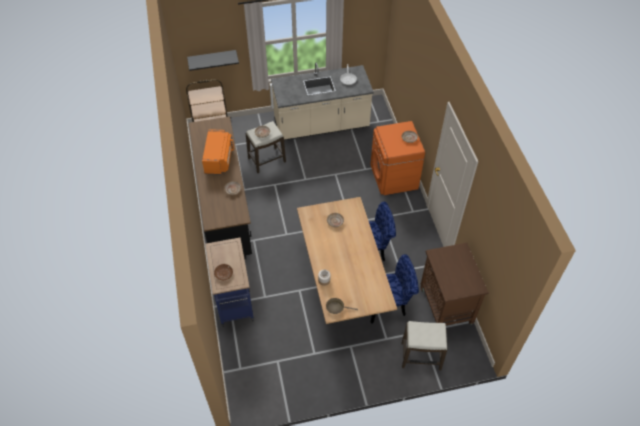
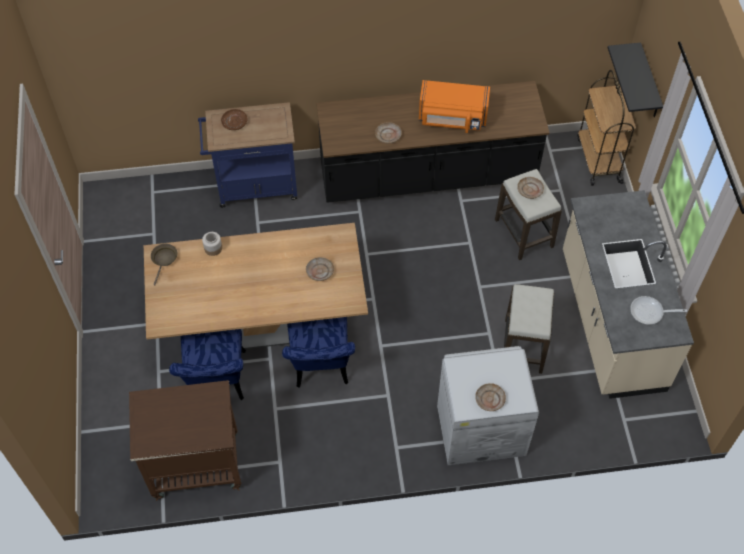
camera: 95 degrees right, 5 degrees up
(393, 177) = (479, 426): orange washing machine -> white washing machine
(420, 356) = (119, 414): stool -> stool (523, 346)

